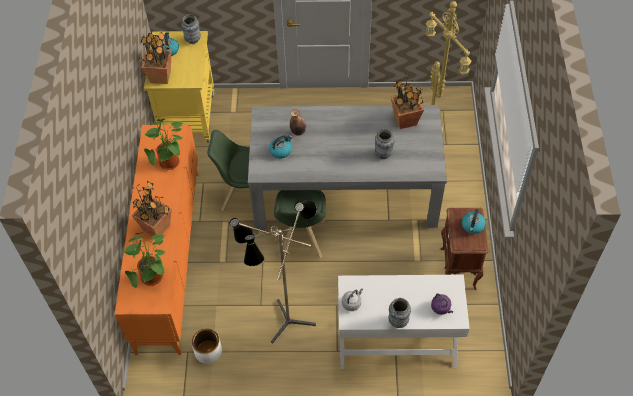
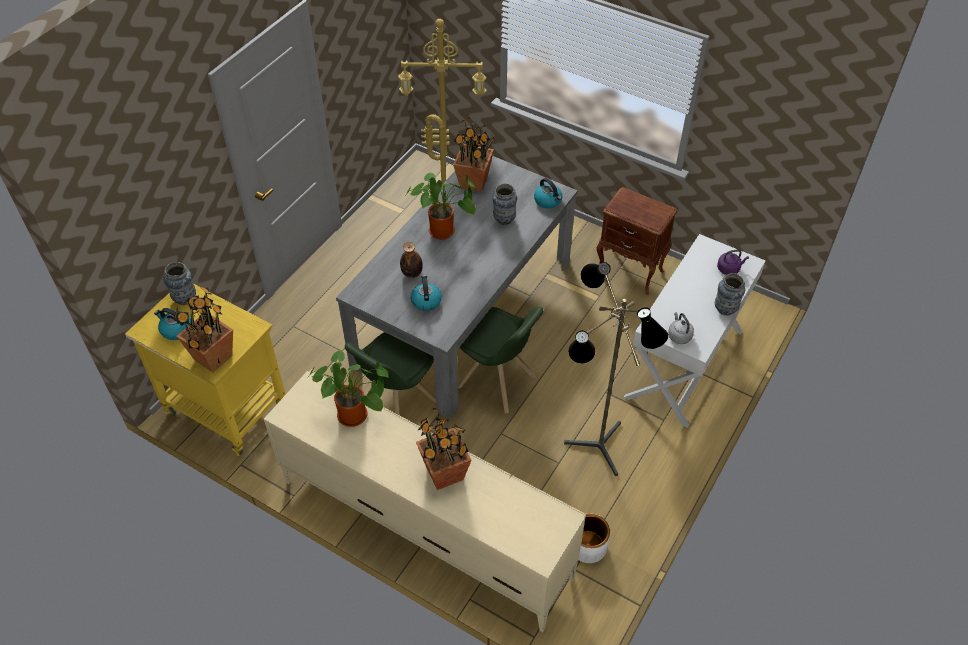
camera: 60 degrees left, 5 degrees down
(153, 279) = (522, 510): potted plant -> potted plant (445, 231)
(168, 258) = (423, 529): orange cabinet -> beige cabinet
(473, 226) = (640, 203): kettle -> kettle (548, 201)

